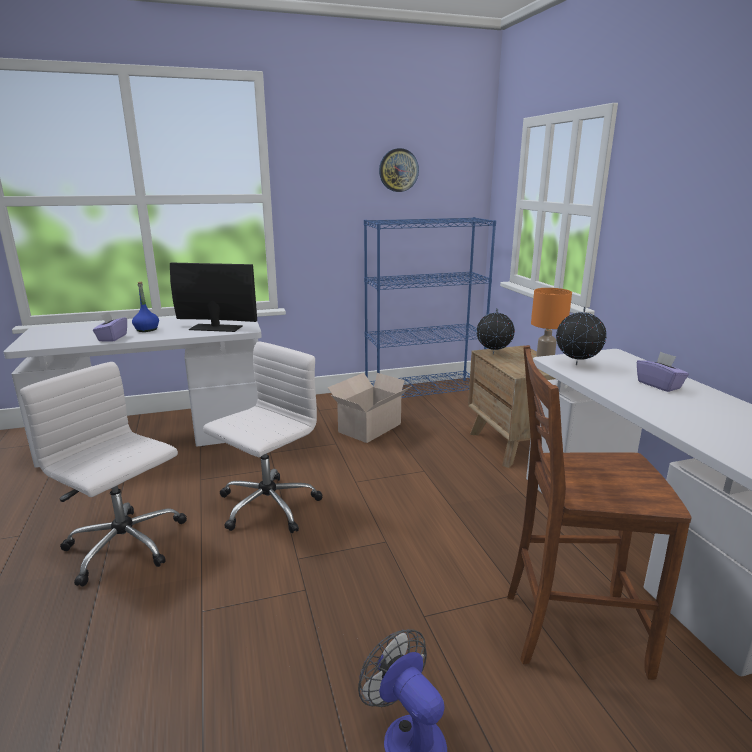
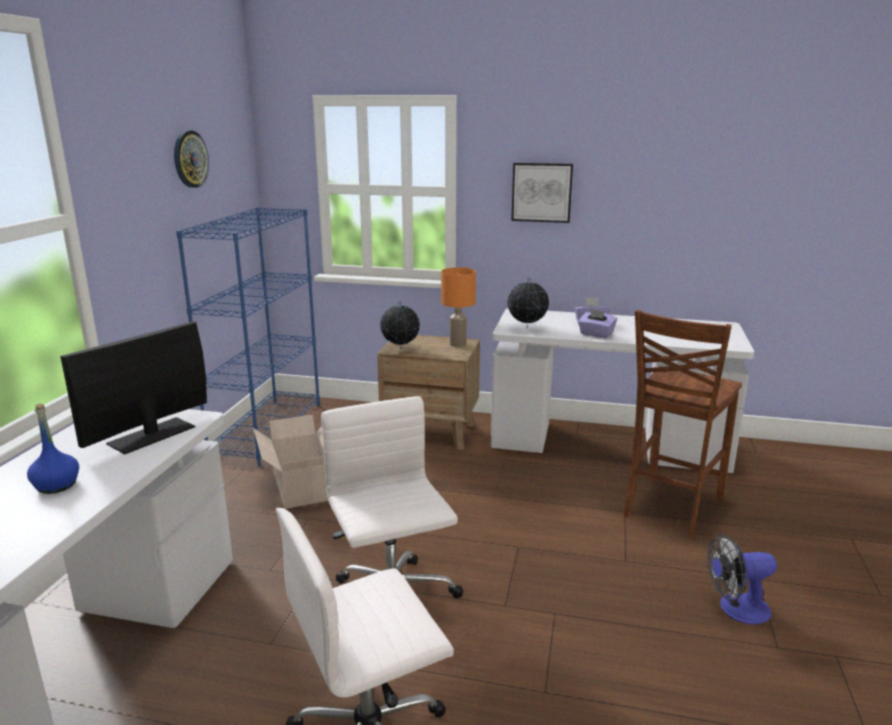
camera: 60 degrees left, 0 degrees up
(112, 338) = (52, 518): purple tissue box -> purple tissue box (596, 334)
(673, 216) = (541, 192): none -> picture

